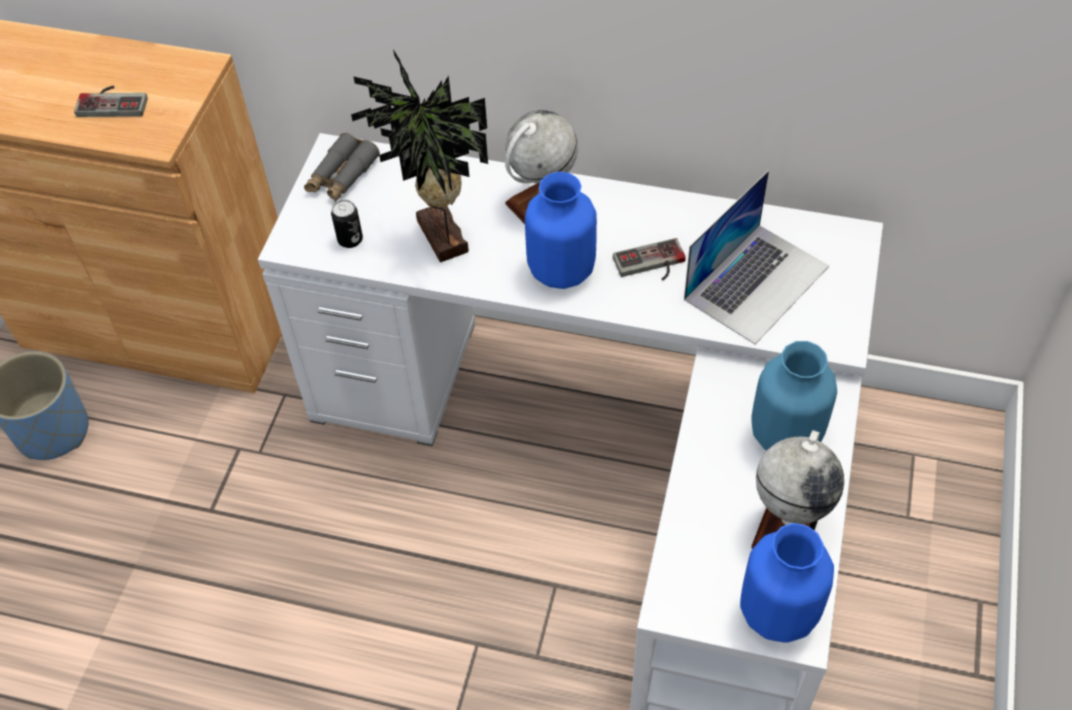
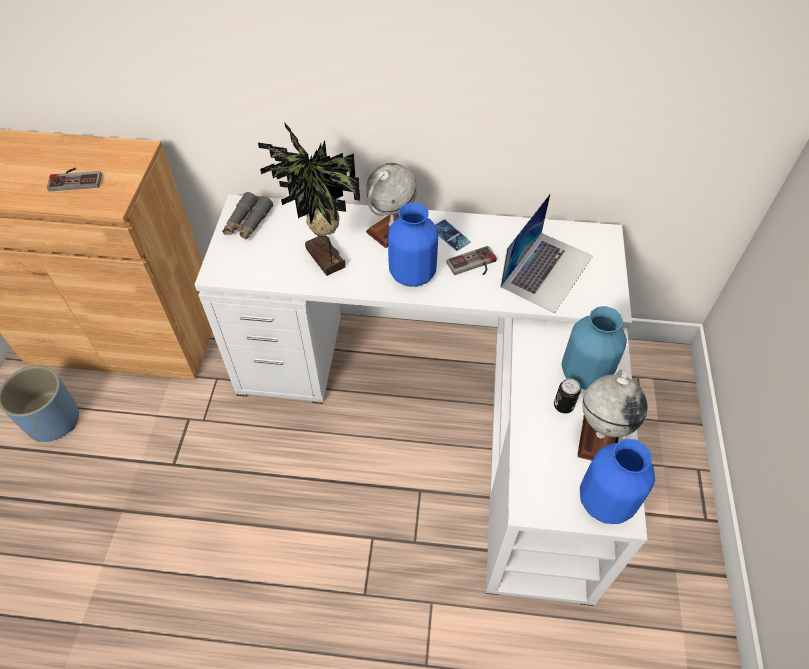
camera: 10 degrees left, 0 degrees up
(350, 240) = (260, 265): can -> can (563, 405)
(625, 218) = (450, 235): none -> phone

